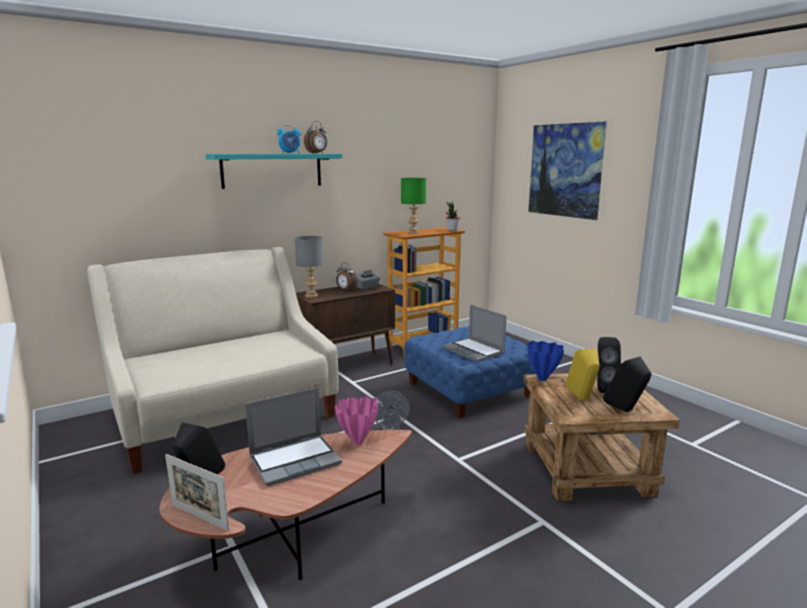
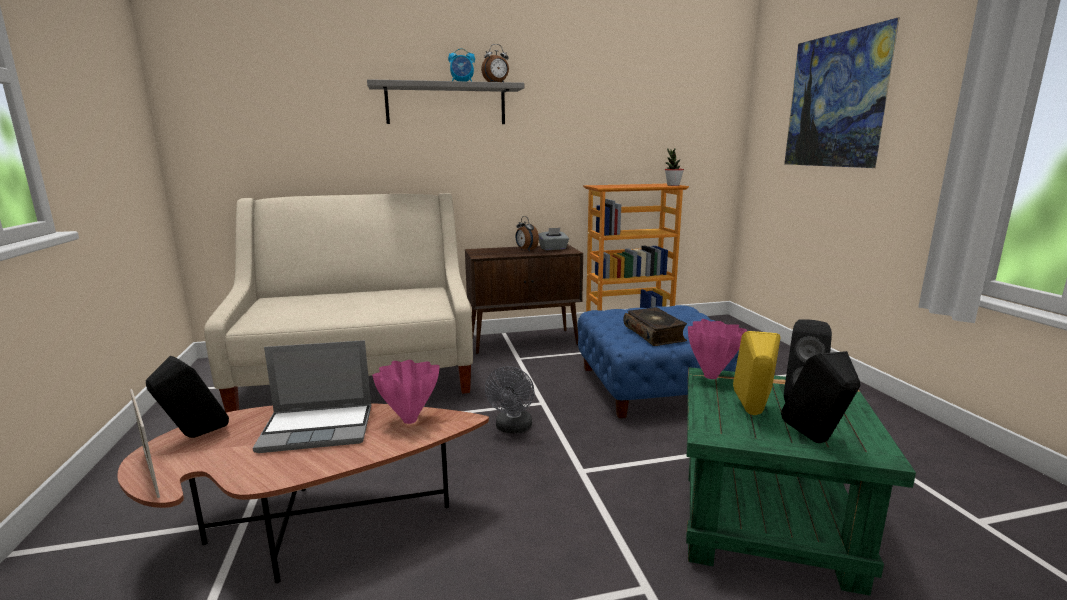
camera: 20 degrees right, 0 degrees up
(272, 170) = (446, 104): turquoise shelf -> grey shelf
(312, 296) = (481, 252): grey table lamp -> none
(412, 233) = (617, 186): green table lamp -> none
(474, 351) = (654, 334): laptop -> book
(542, 379) = (711, 377): blue vase -> pink vase
(587, 468) = (766, 522): brown side table -> green side table

